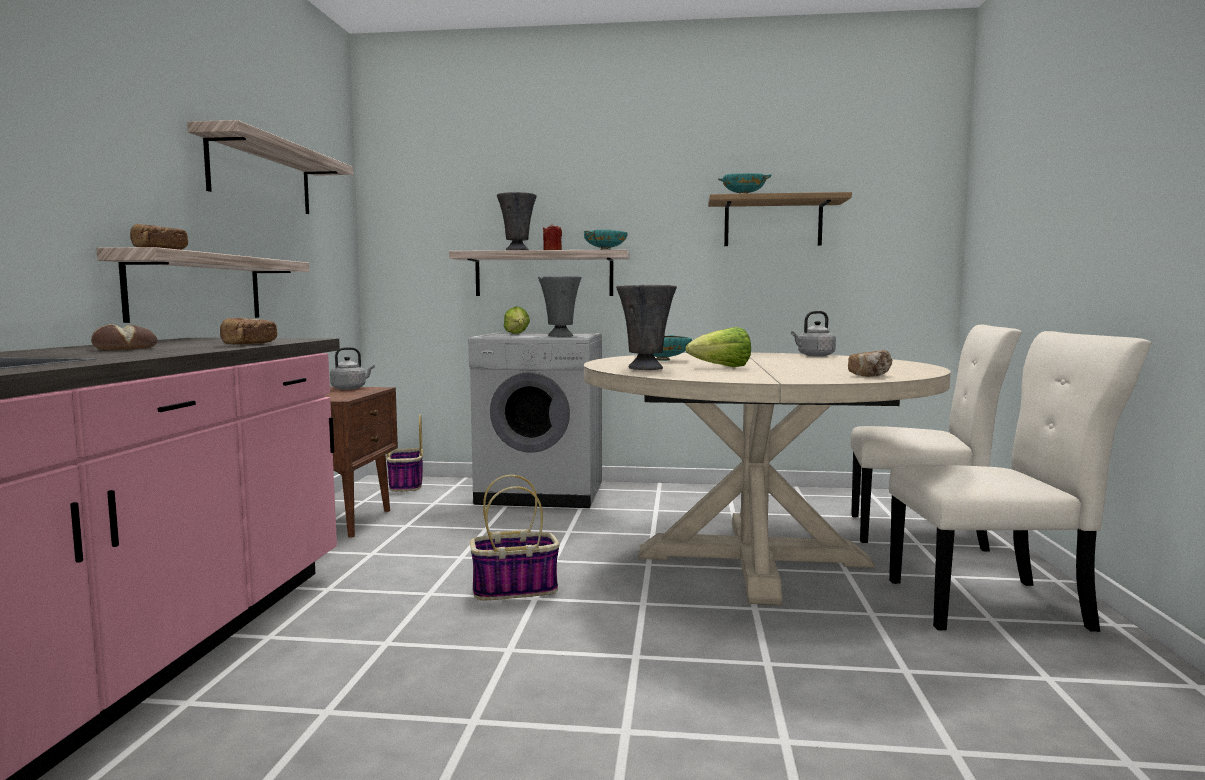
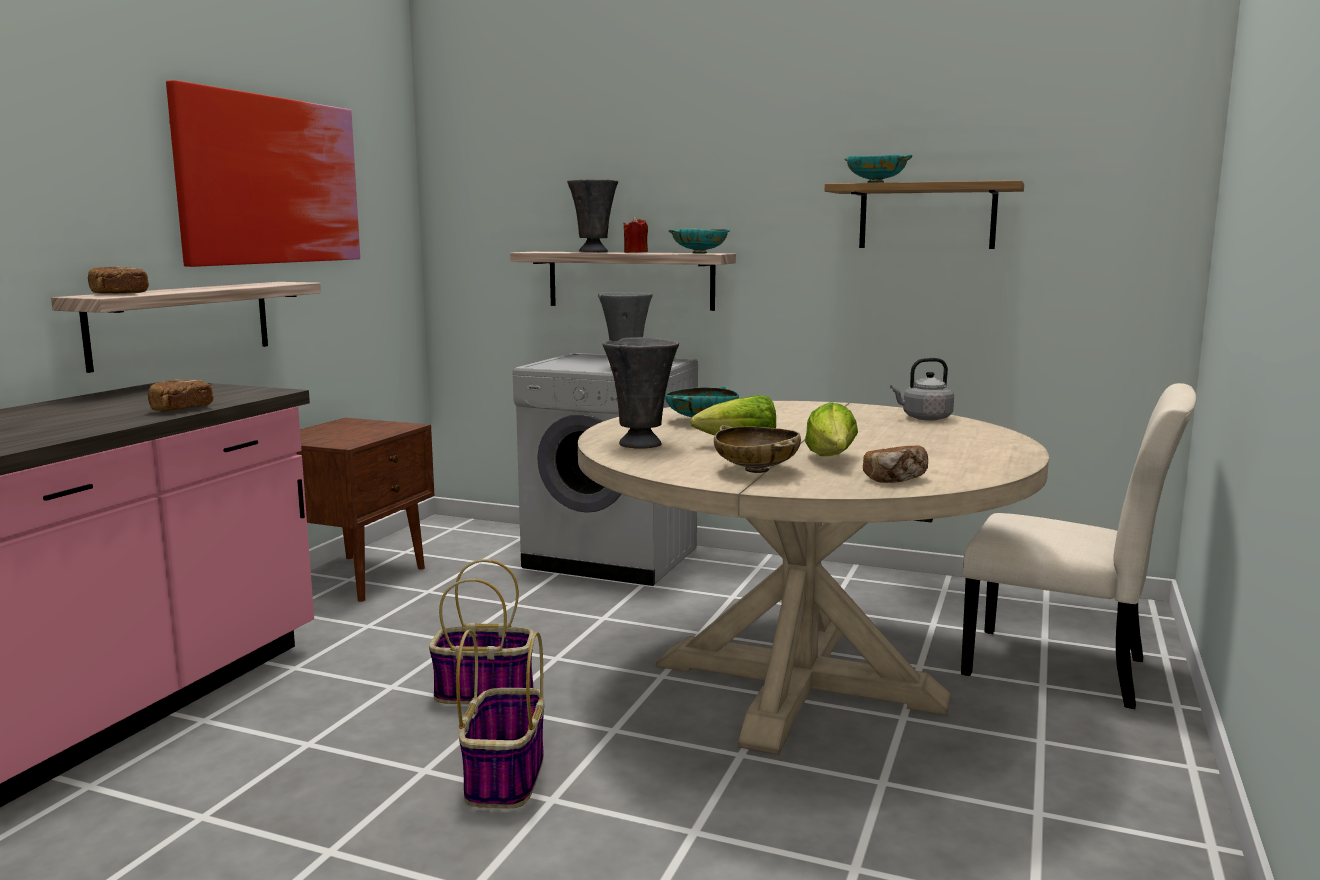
camera: 15 degrees right, 5 degrees up
(125, 348) = (52, 417): bread -> none
(261, 175) = (270, 181): shelf -> picture
(350, 388) = (379, 424): grey kettle -> none
(406, 484) = (466, 532): basket -> basket (505, 776)
(517, 334) = (588, 359): lettuce -> lettuce (831, 460)
(764, 375) = (756, 470): none -> beige bowl
(995, 605) = (1063, 793): beige chair -> none

